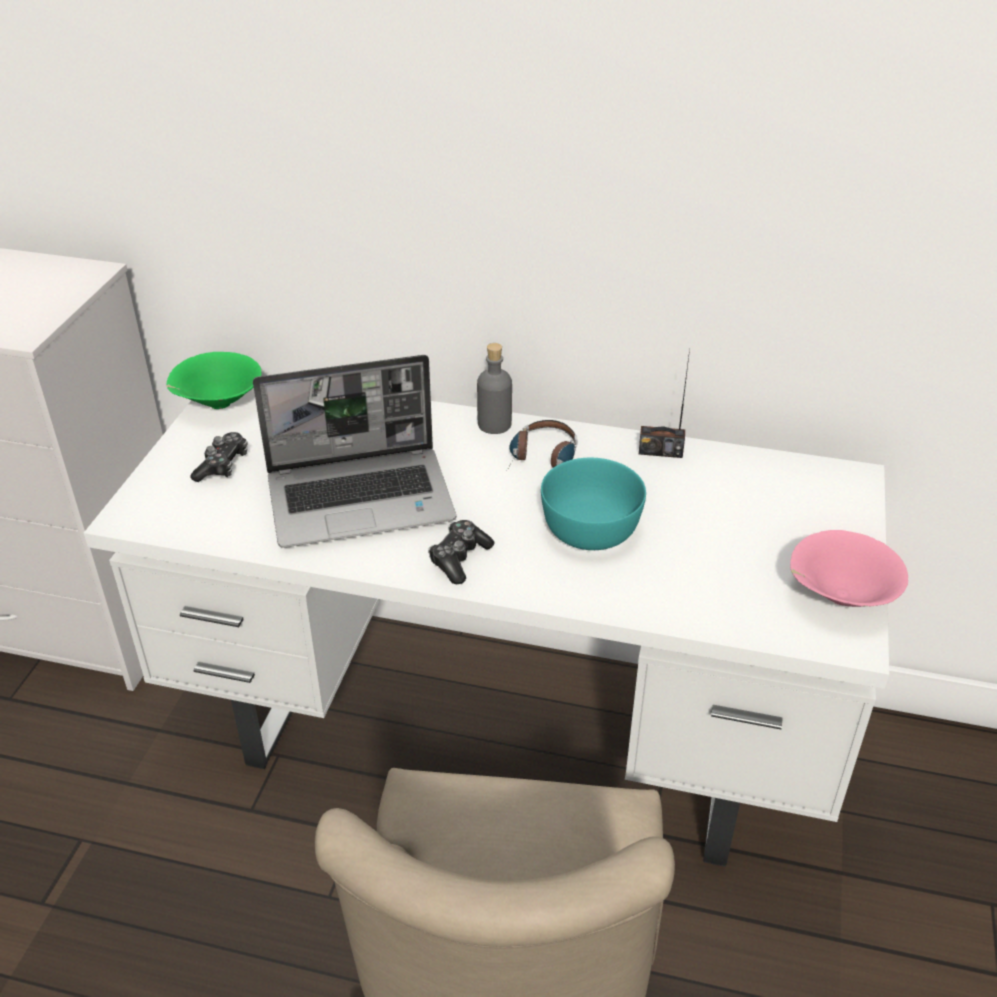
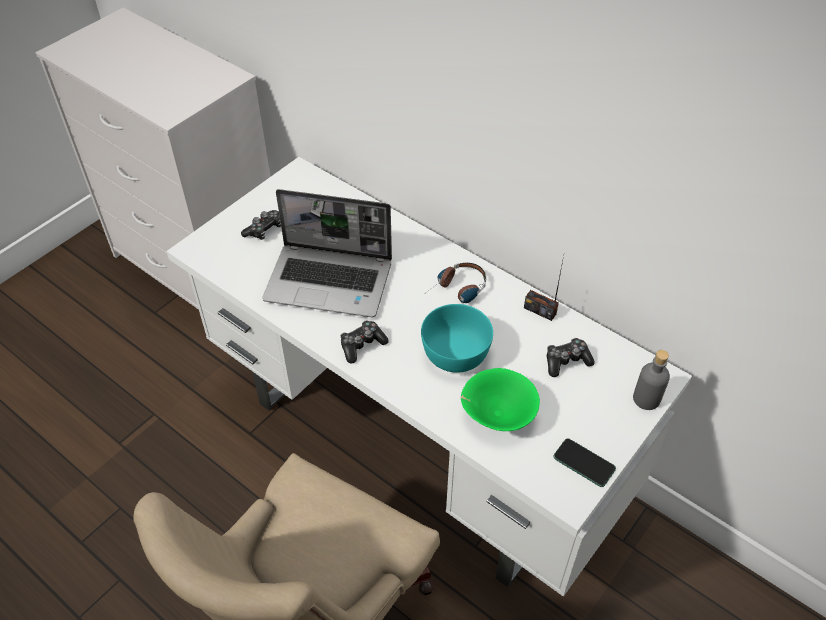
camera: 25 degrees right, 10 degrees up
(217, 404) = (286, 183): green bowl -> green bowl (496, 414)
(494, 424) = (444, 253): grey bottle -> grey bottle (646, 399)
(733, 495) = (566, 361): none -> game controller
(838, 597) = (584, 463): pink bowl -> phone

